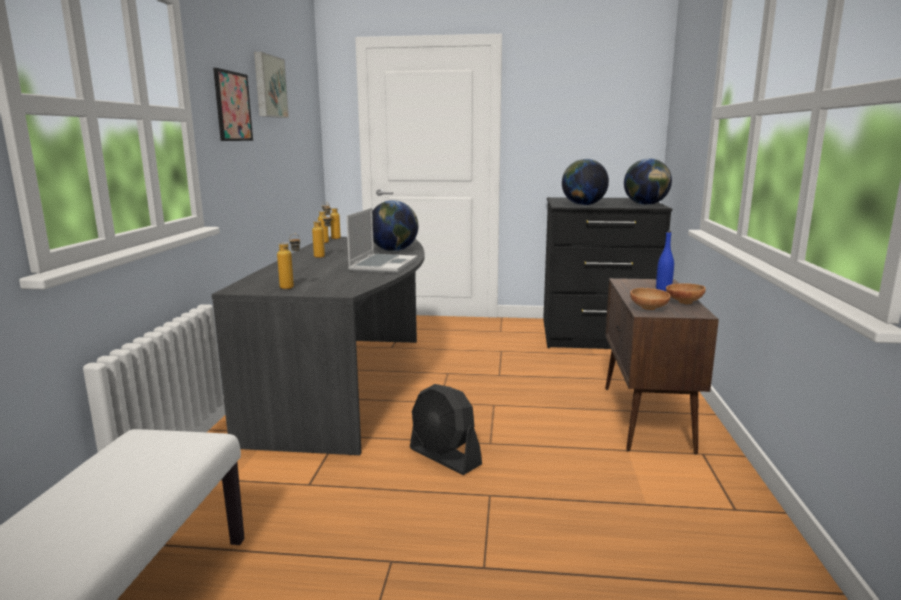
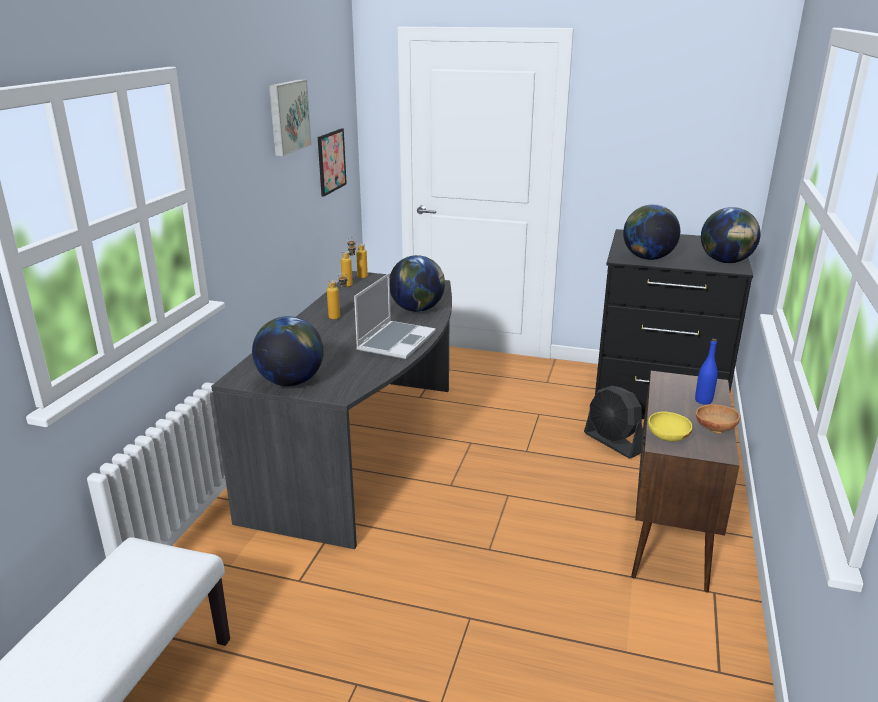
camera: 10 degrees right, 10 degrees up
(233, 106) = (242, 160): picture -> picture (331, 161)
(292, 288) = (291, 381): bottle -> globe
(445, 457) = (438, 562): black fan -> black fan (613, 442)
(648, 309) = (667, 439): brown bowl -> yellow bowl

